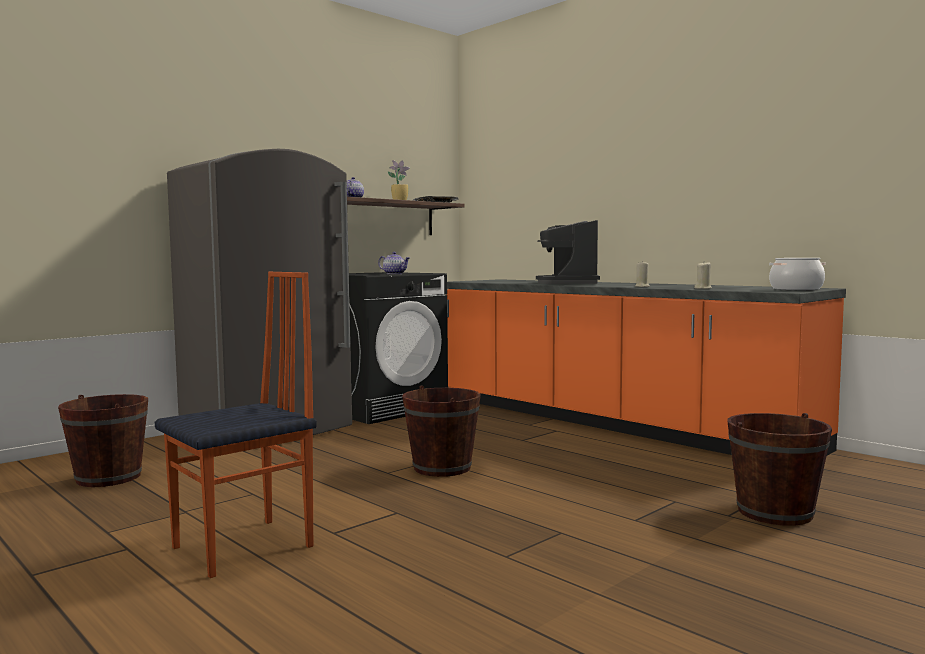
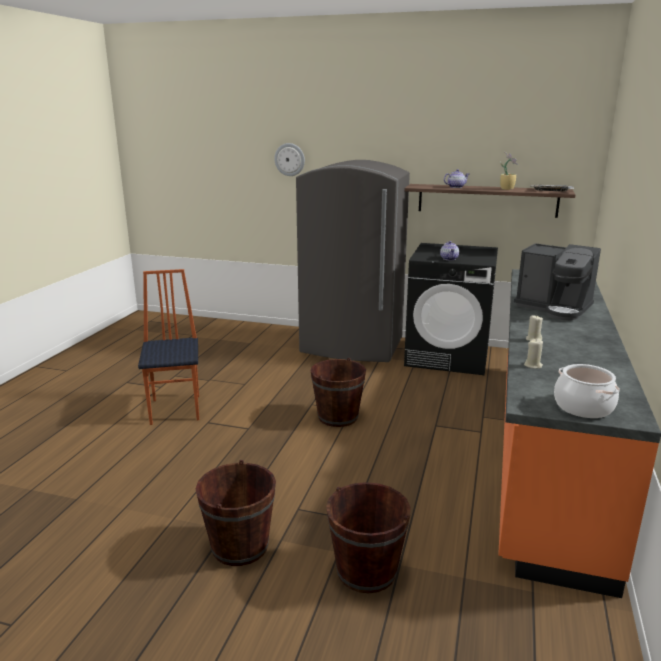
camera: 60 degrees right, 15 degrees up
(108, 477) = (238, 346): brown bucket -> brown bucket (240, 546)
(110, 155) = (289, 159): none -> wall clock
(245, 547) = (176, 409): chair -> chair turned 120 degrees counterclockwise
(571, 283) = (554, 308): coffee machine -> coffee machine turned 120 degrees counterclockwise

